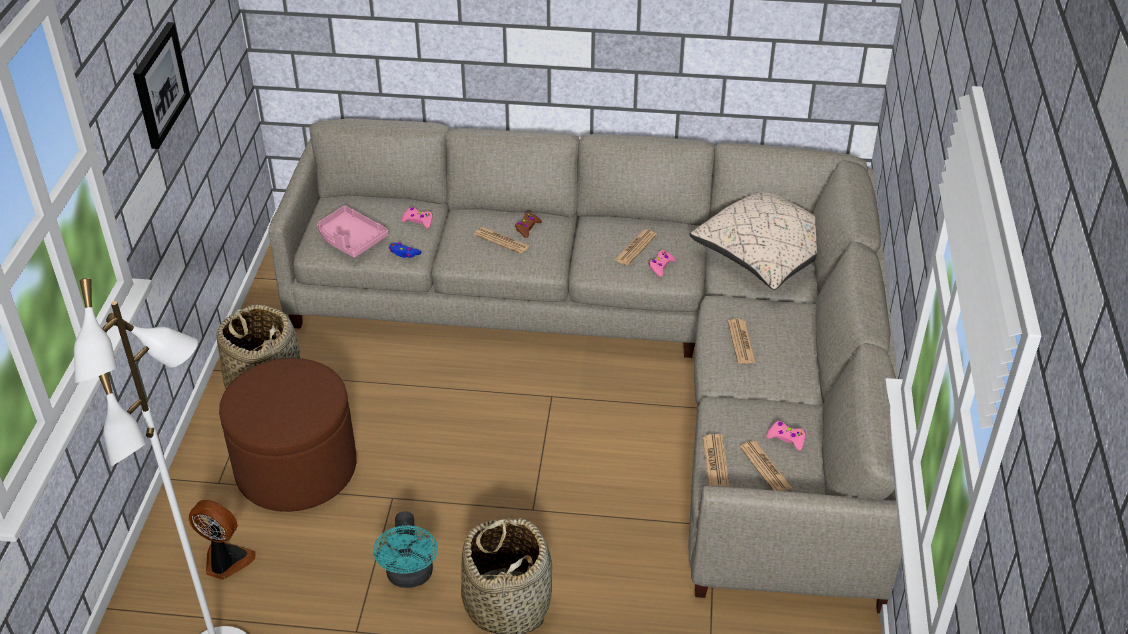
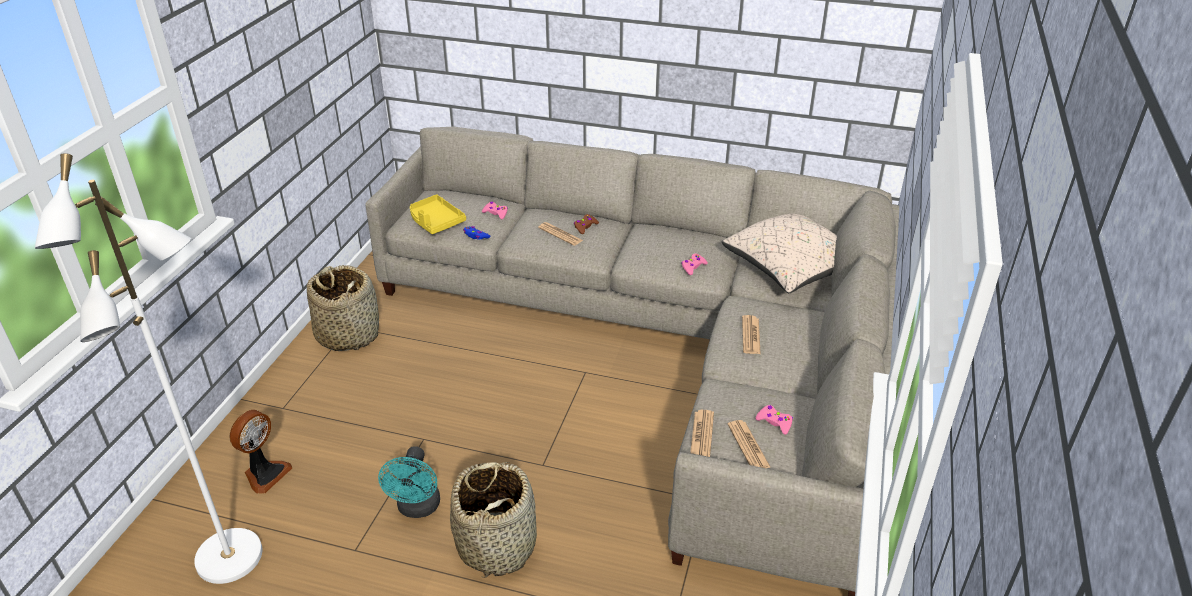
camera: 10 degrees right, 5 degrees down
(159, 84) = (268, 59): picture -> none
(225, 562) = (265, 474): fan -> fan turned 90 degrees clockwise
(296, 468) = (351, 404): brown ottoman -> none
(350, 239) = (435, 221): pink tray -> yellow tray
(635, 248) = (674, 250): newspaper -> none

